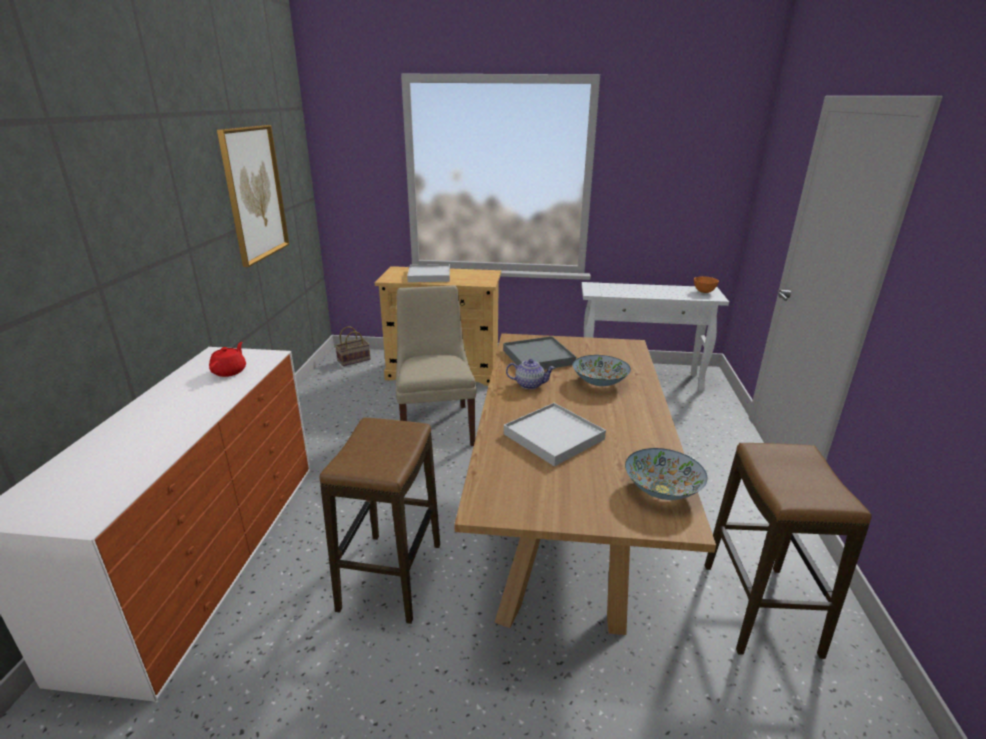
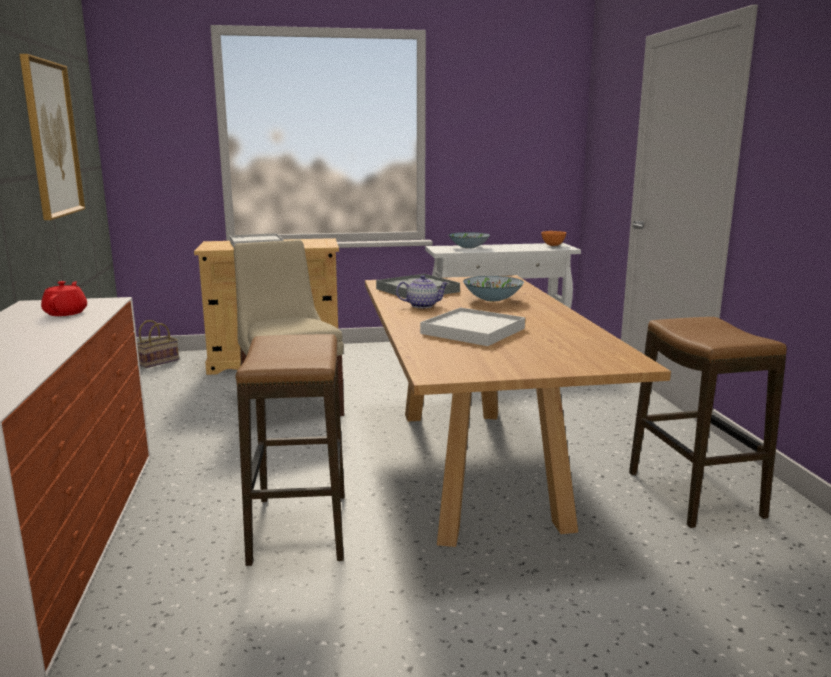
camera: 15 degrees left, 10 degrees down
(662, 490) = (601, 349): bowl -> bowl (469, 247)

